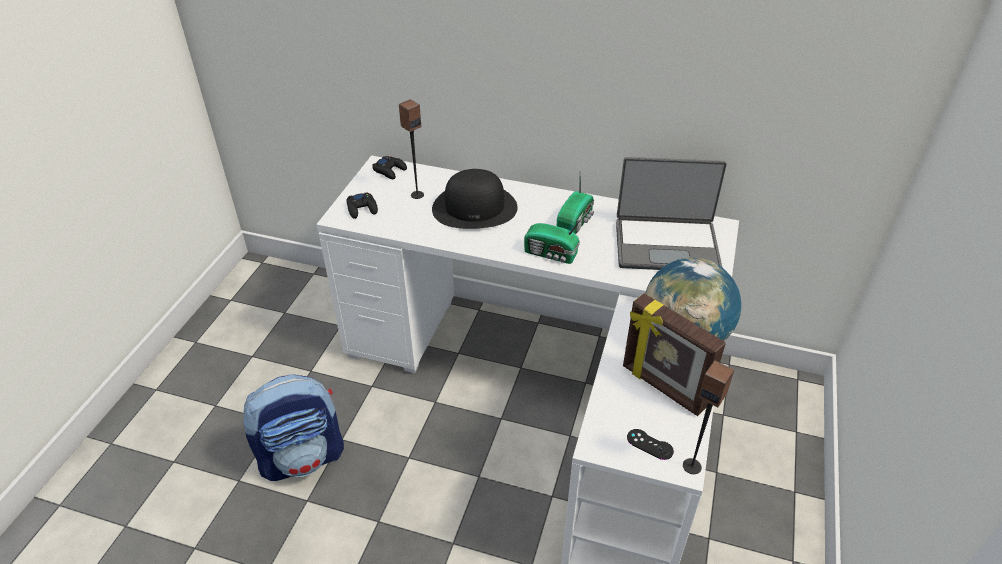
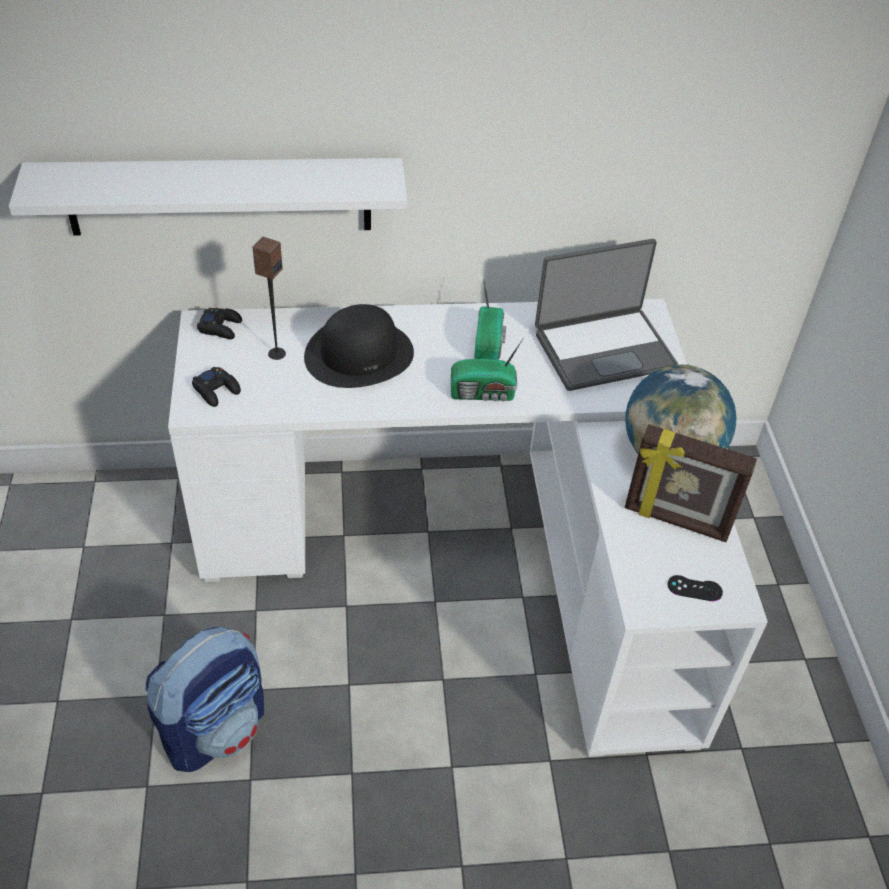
camera: 25 degrees left, 5 degrees up
(400, 71) = (219, 196): none -> white shelf
(692, 466) = (746, 598): speaker -> none

